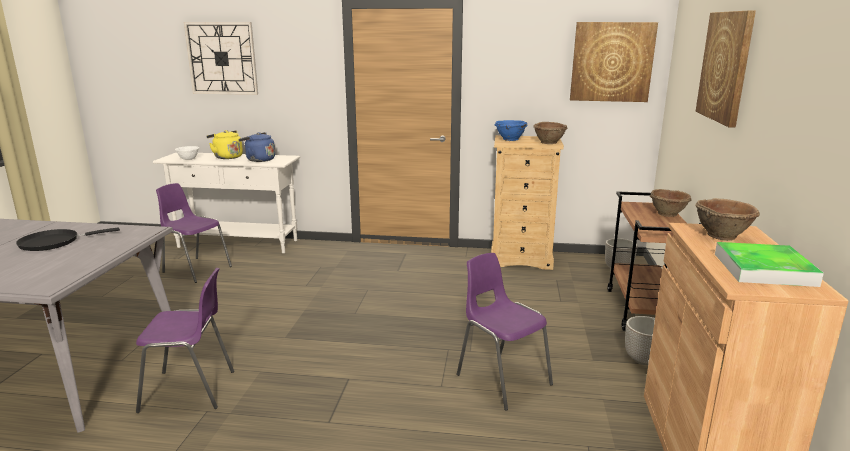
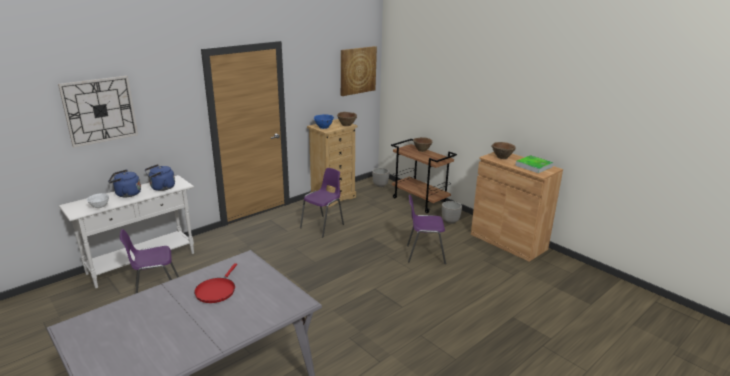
camera: 50 degrees left, 5 degrees up
(54, 242) = (216, 290): black frying pan -> red frying pan
(190, 391) = (322, 337): purple chair -> purple chair (323, 226)
(227, 157) = (126, 194): yellow kettle -> blue kettle
(725, 66) = (449, 78): picture -> none

